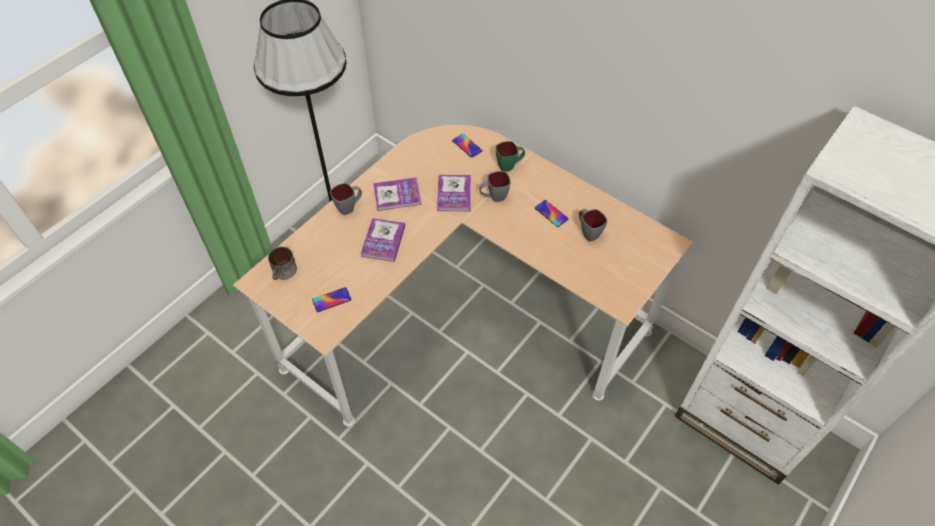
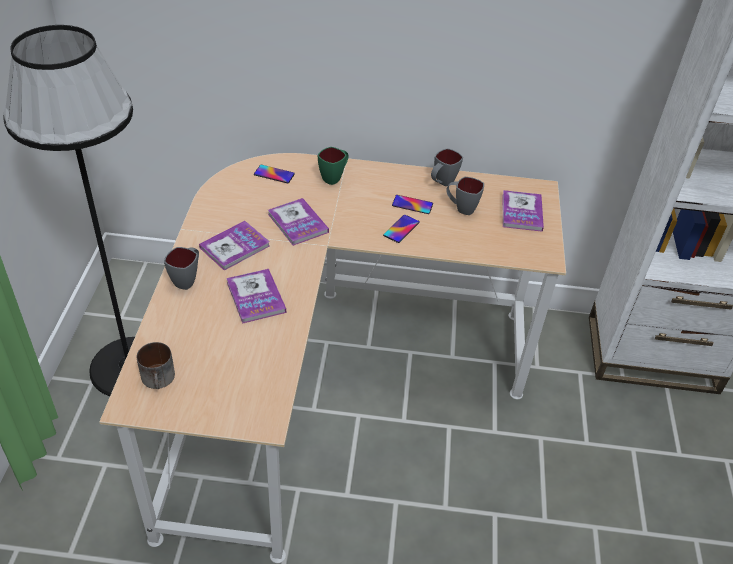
camera: 35 degrees left, 10 degrees down
(331, 300) = (243, 382): phone -> phone (401, 229)
(493, 197) = (342, 211): grey mug -> grey mug (442, 183)
(635, 257) = (522, 212): none -> book

